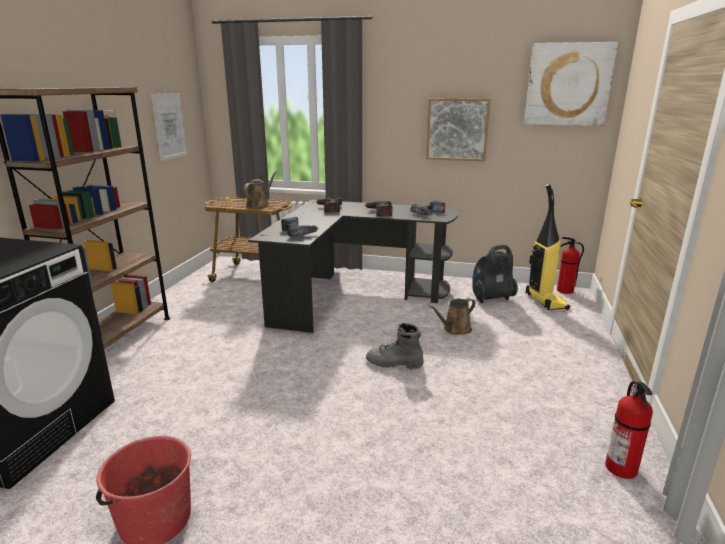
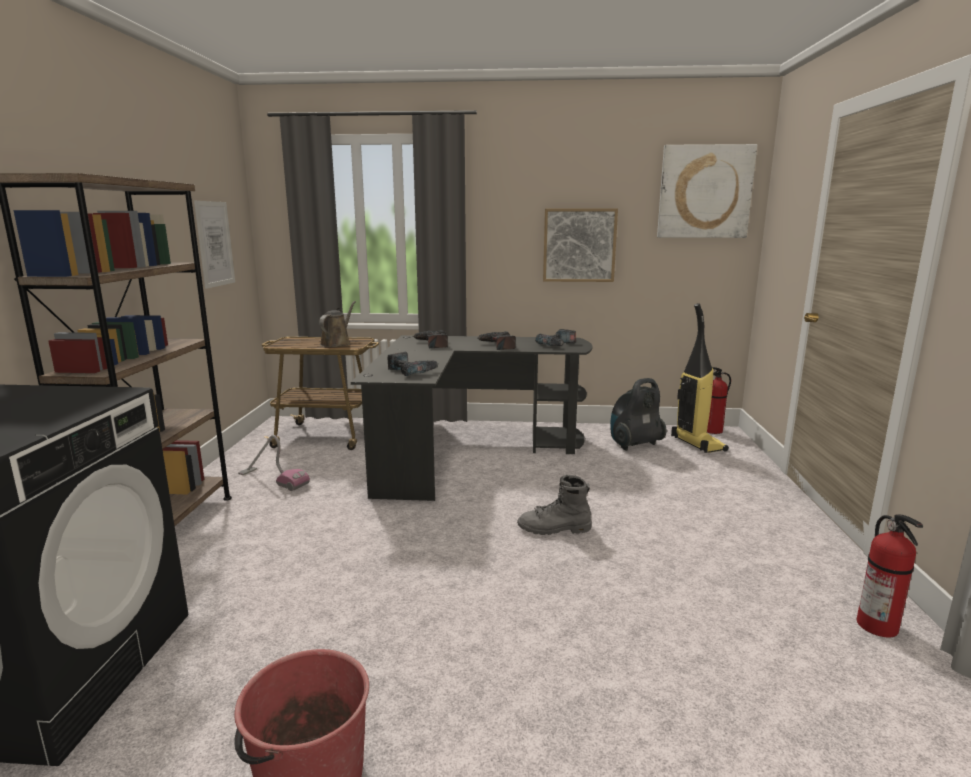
camera: 10 degrees left, 5 degrees down
(203, 306) = (273, 479): none -> vacuum cleaner
(455, 329) = (609, 483): brown watering can -> none

